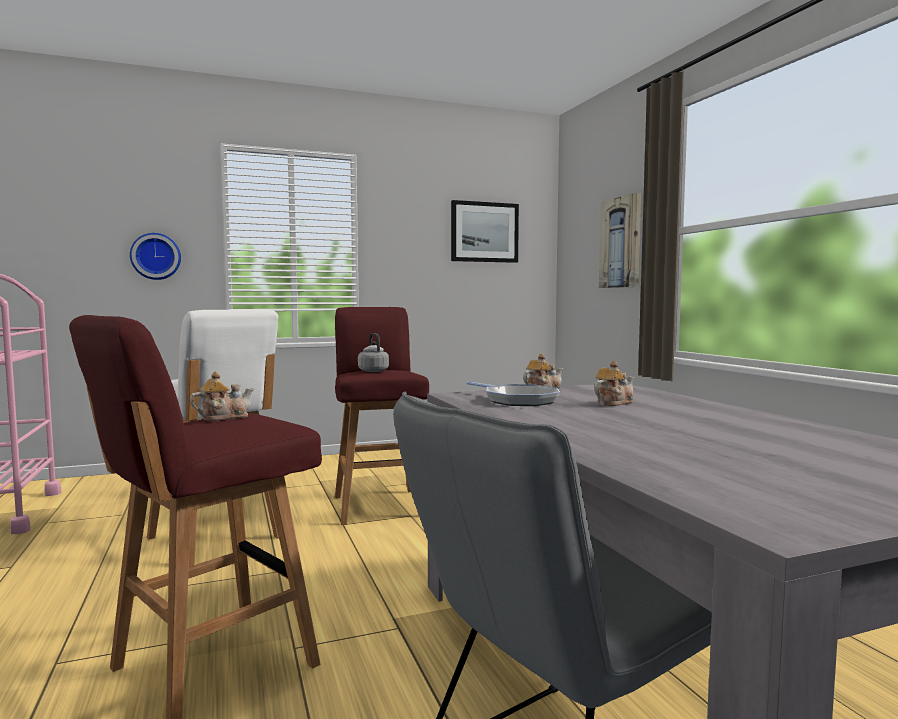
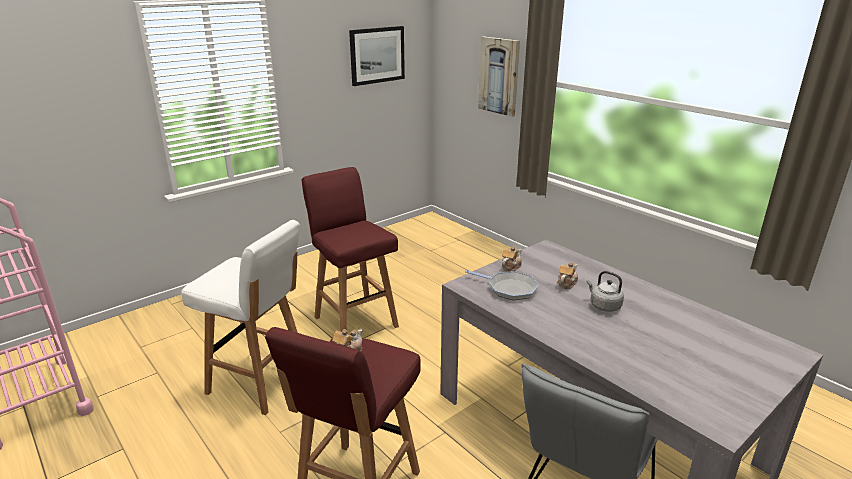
camera: 20 degrees left, 20 degrees up
(156, 256) = (91, 126): wall clock -> none
(372, 371) = (351, 234): grey kettle -> grey kettle (603, 305)

